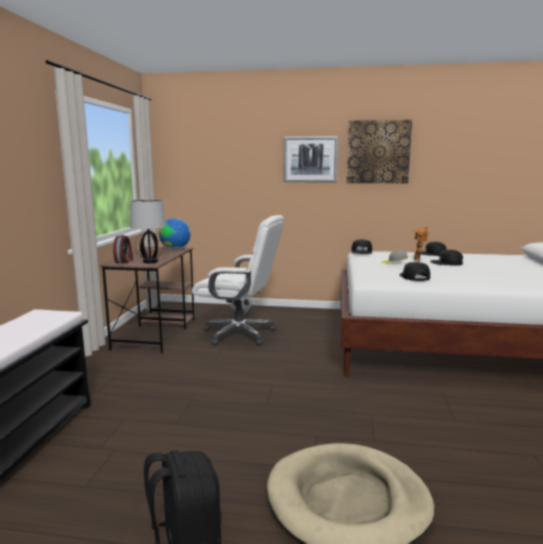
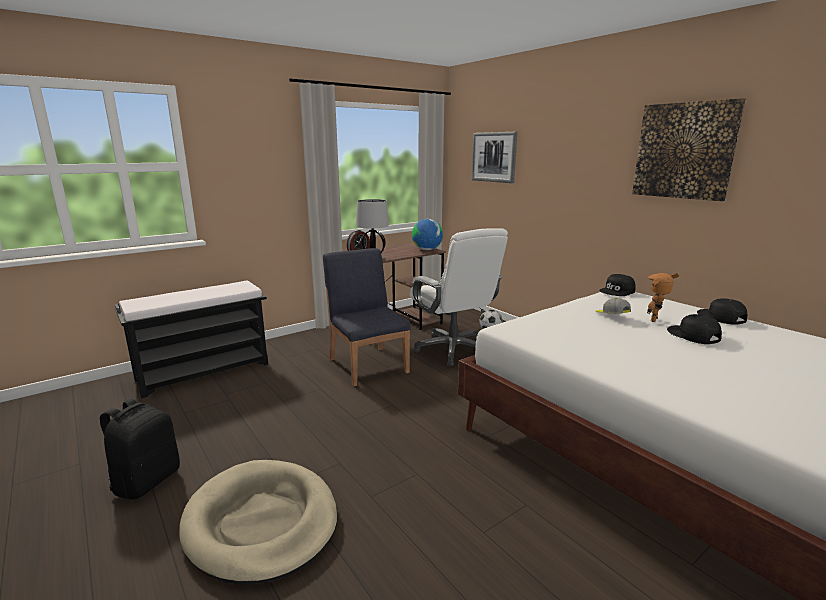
camera: 45 degrees right, 5 degrees up
(195, 367) = (368, 365): none -> blue chair
(310, 159) = (593, 159): picture -> picture (494, 157)
(413, 277) = (578, 338): black cap -> none

